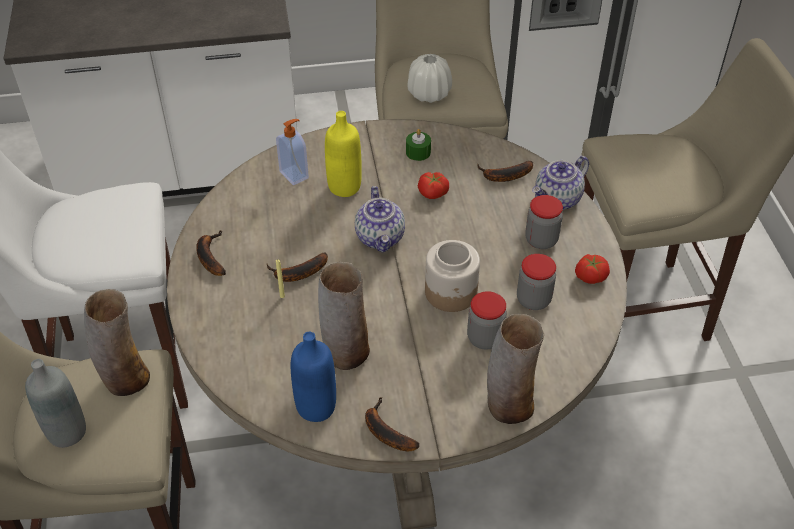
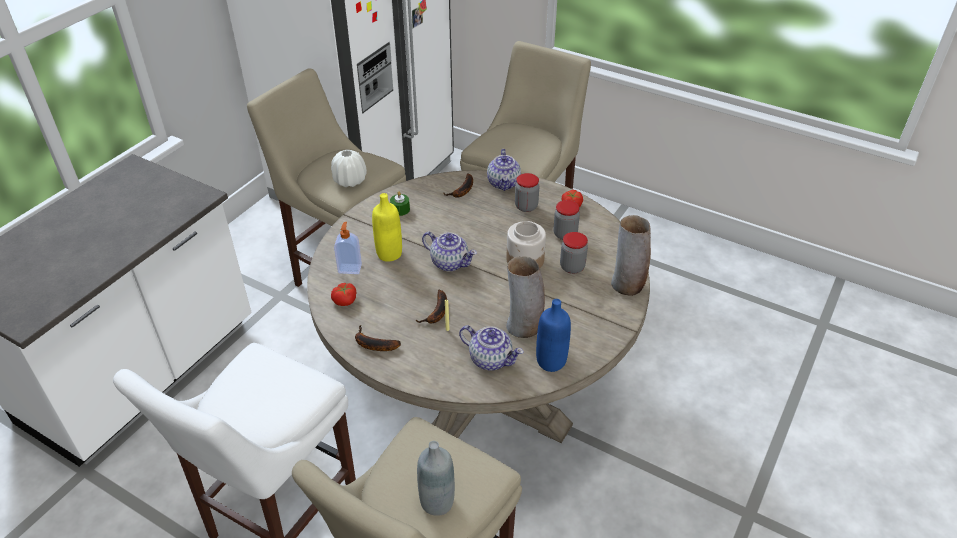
camera: 50 degrees left, 5 degrees down
(125, 379) = (424, 446): vase -> none
(273, 355) = (491, 359): none -> teapot
(385, 431) = (597, 342): banana -> none
(433, 193) = (441, 223): tomato -> tomato (345, 301)

